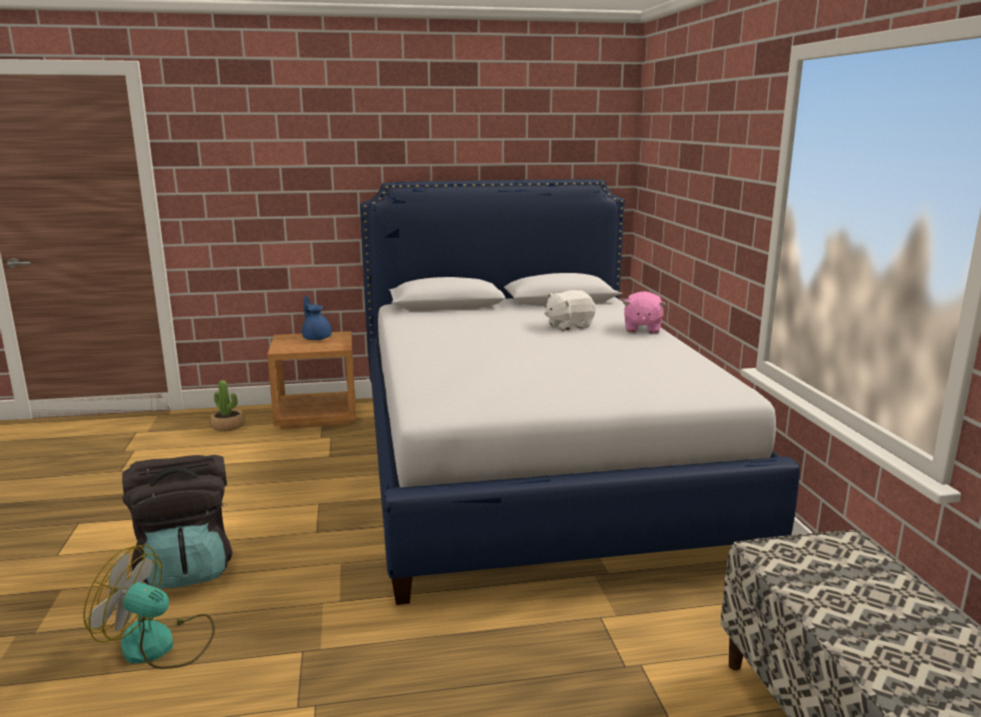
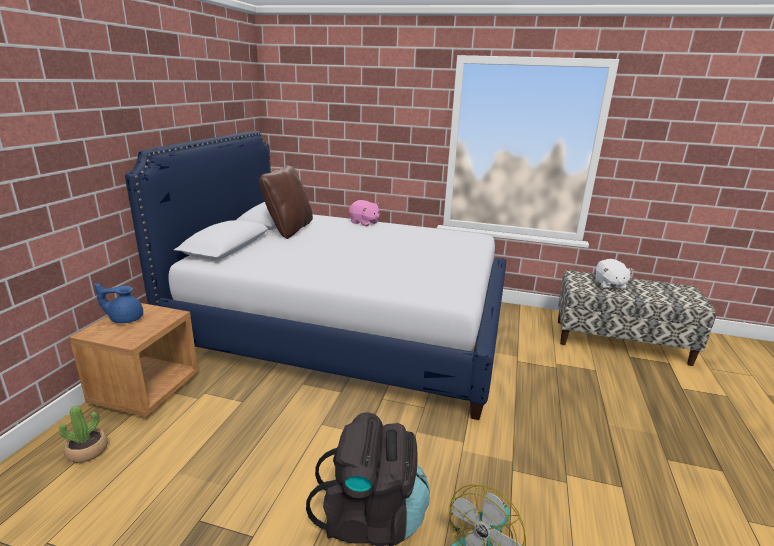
camera: 65 degrees left, 5 degrees up
(542, 310) = (289, 230): none -> brown pillow
(568, 326) = (334, 233): white plush toy -> white plush toy (609, 285)

